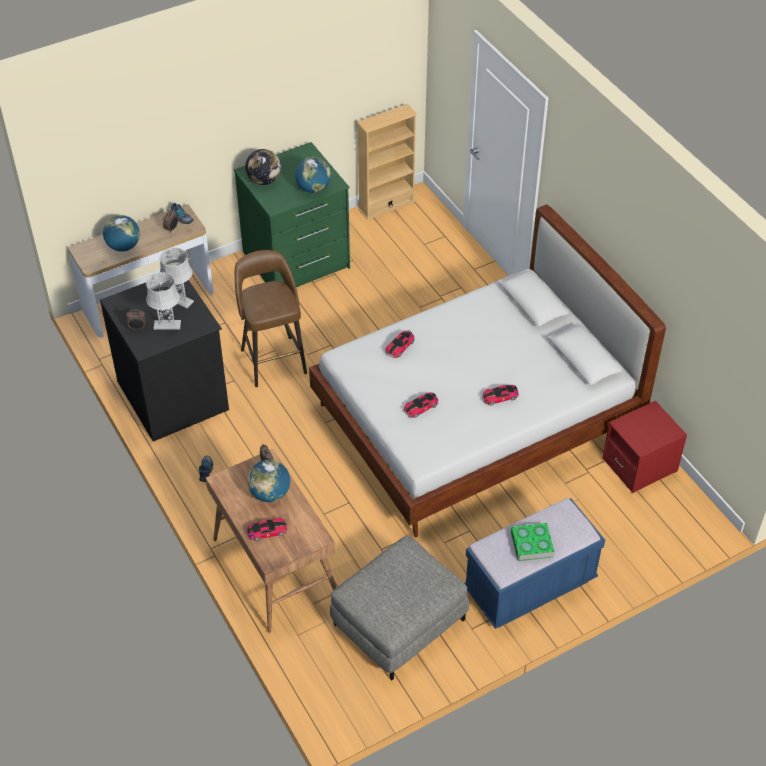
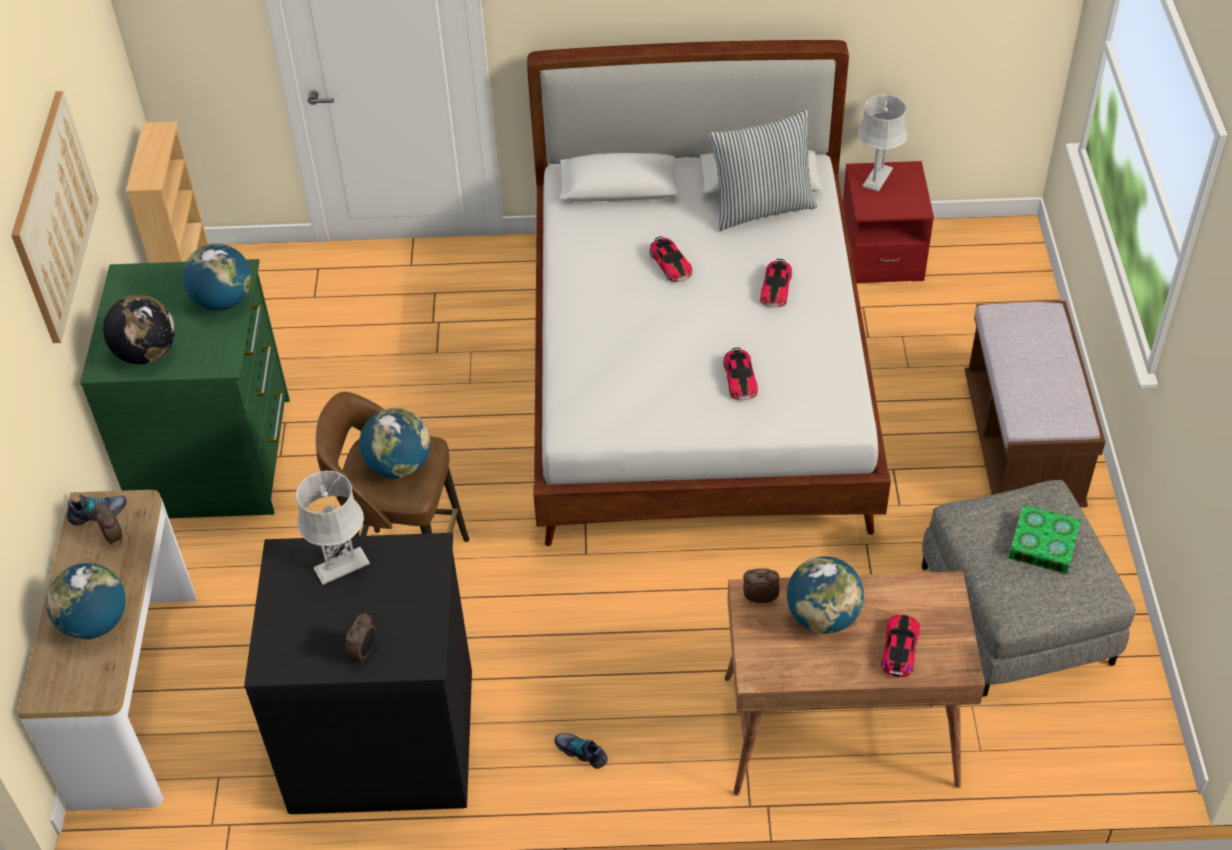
camera: 60 degrees left, 0 degrees up
(167, 325) = (389, 606): grey table lamp -> grey table lamp (877, 178)
(270, 95) = (54, 215): none -> picture
(270, 301) = (399, 466): none -> globe
(400, 346) = (605, 354): toy car -> toy car (670, 264)
(530, 585) = (1022, 445): blue bench -> brown bench
(531, 544) = (1043, 371): book -> book (1043, 544)
(561, 367) = (761, 208): none -> pillow

